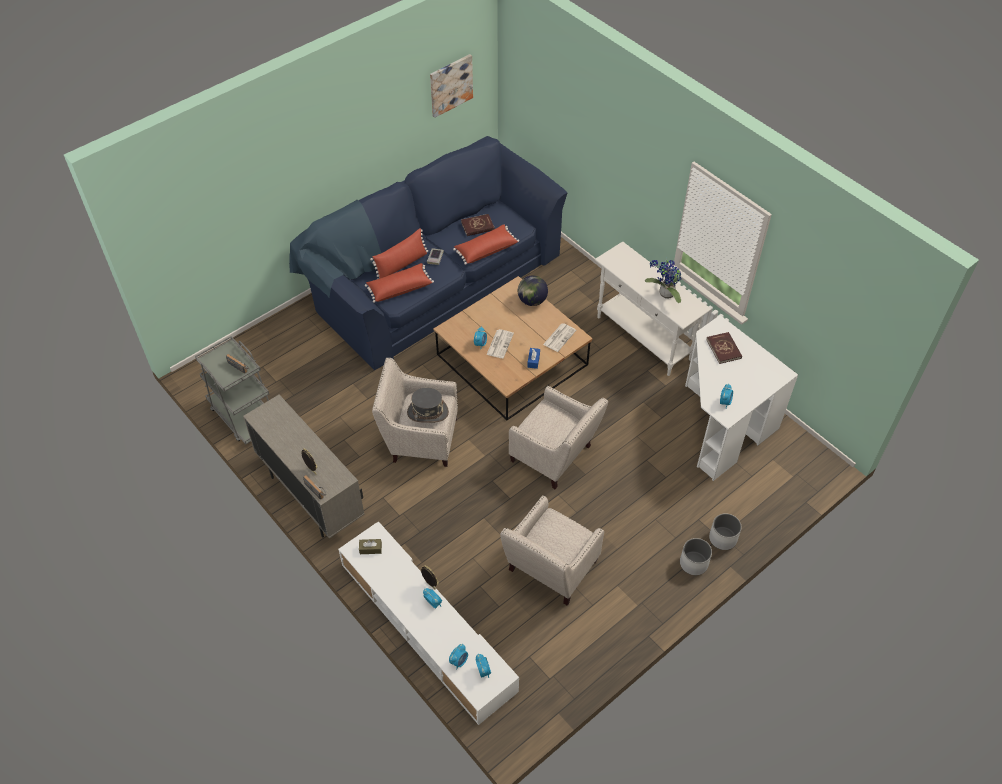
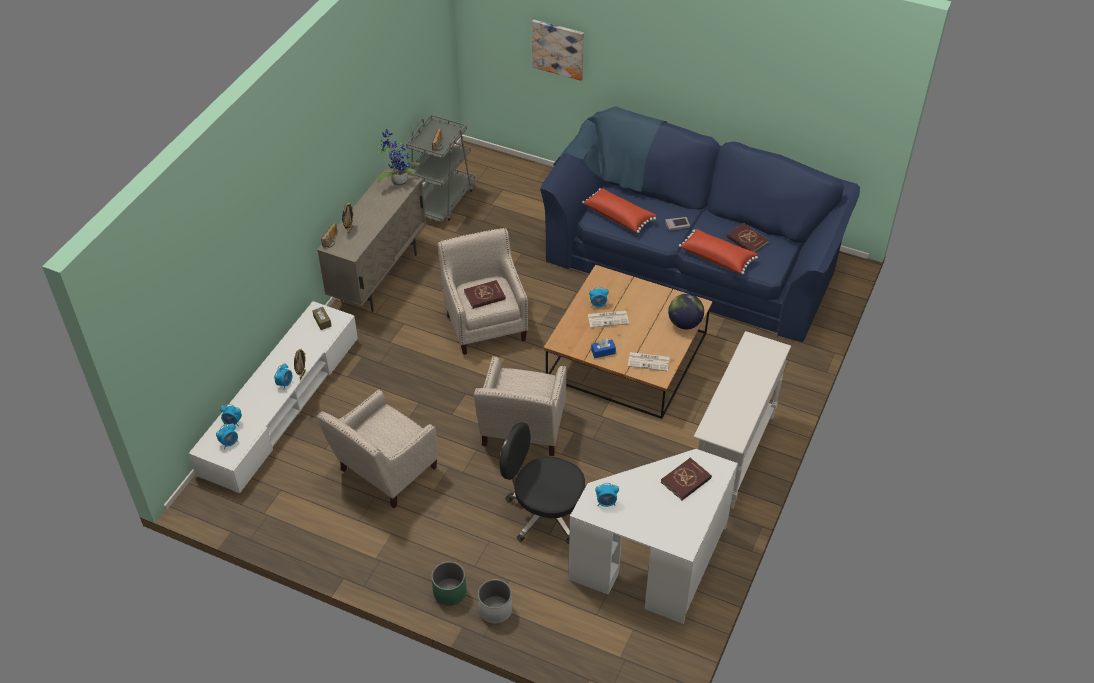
camera: 65 degrees right, 5 degrees down
(401, 264) = (651, 206): red pillow -> none
(427, 412) = (484, 296): grey hat -> red book
(450, 85) = (830, 94): picture -> picture (558, 49)
(549, 570) = (383, 473): beige armchair -> beige armchair turned 60 degrees counterclockwise
(644, 472) = (544, 512): none -> black office chair
(664, 294) = (734, 405): potted plant -> potted plant (398, 180)
(693, 563) = (449, 592): white planter -> green planter

